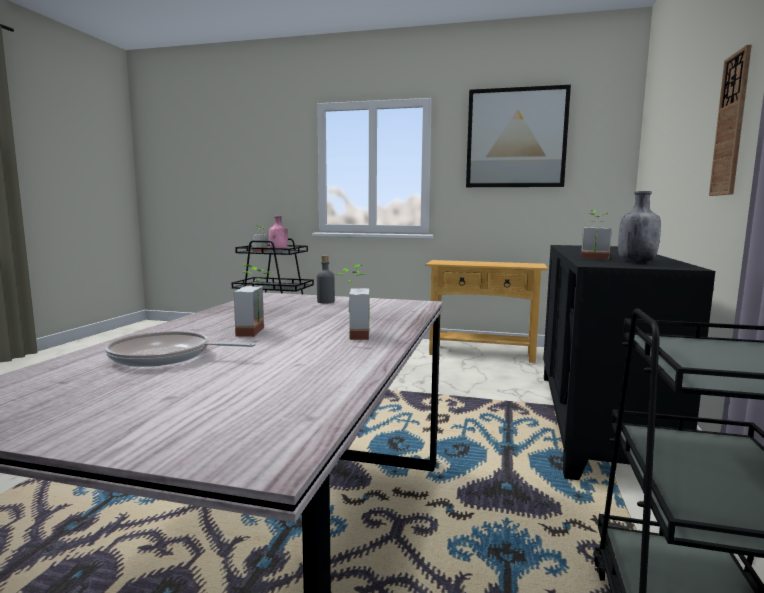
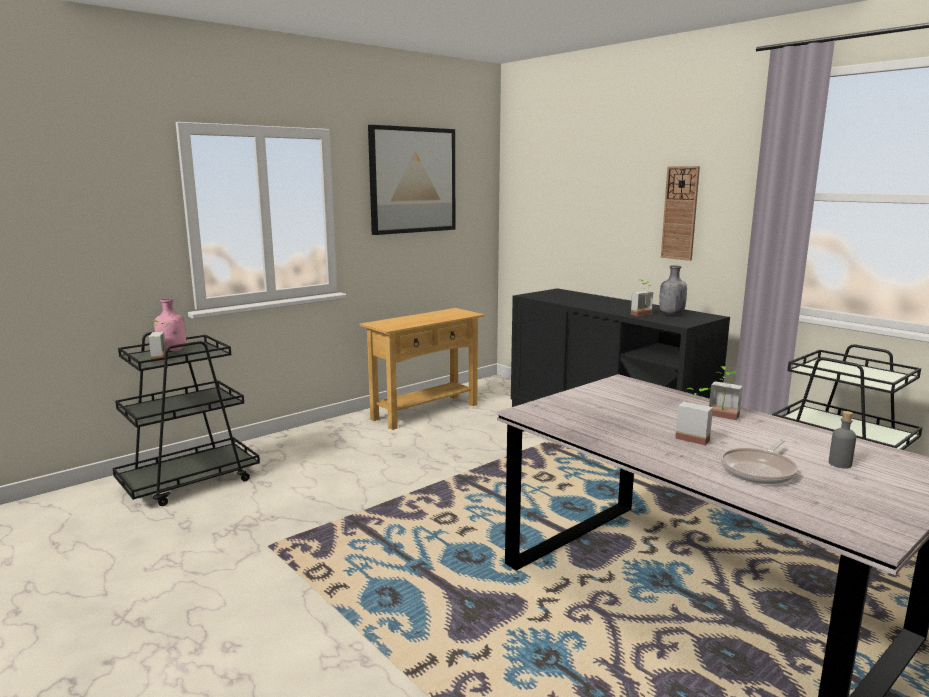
camera: 55 degrees left, 5 degrees up
(325, 302) = (584, 401): grey bottle -> grey bottle (840, 464)

